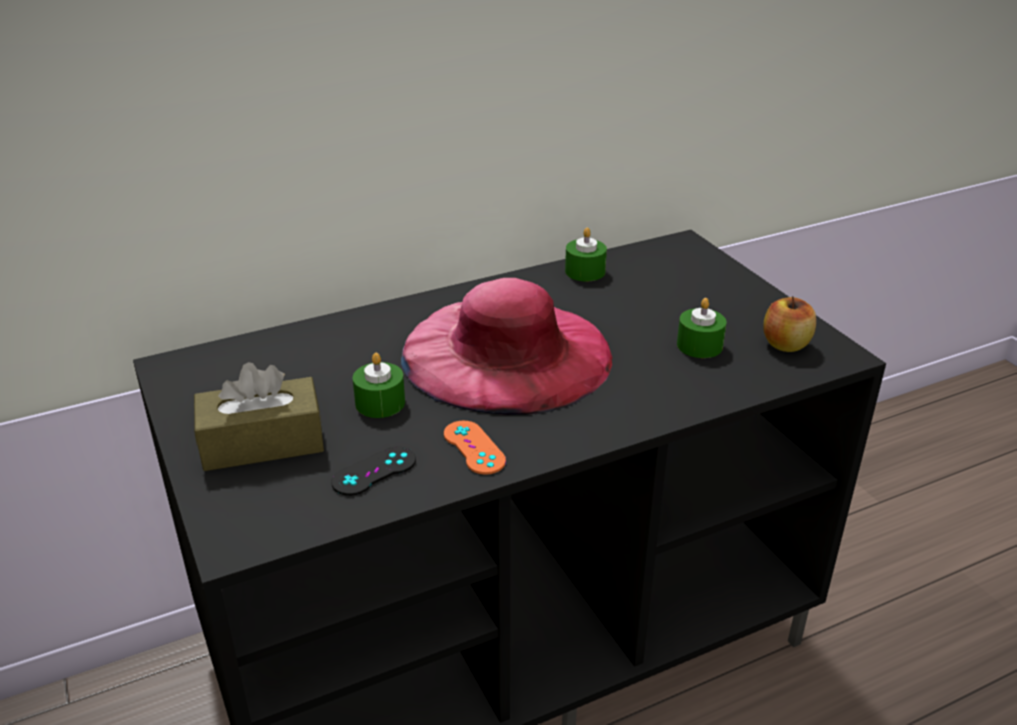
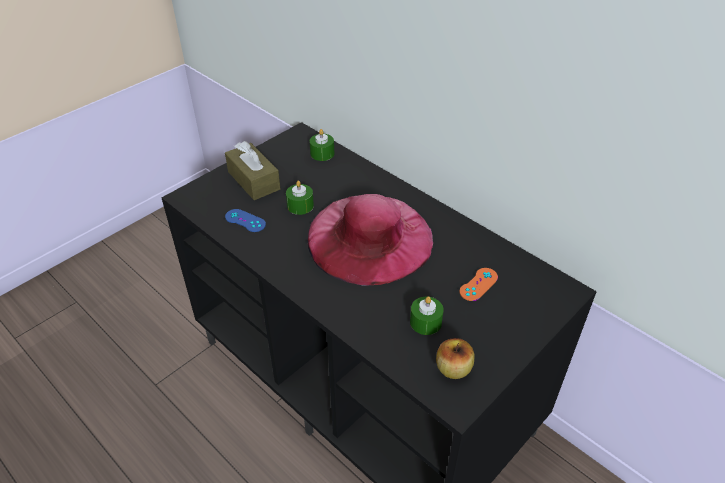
camera: 70 degrees right, 10 degrees up
(374, 471) = (245, 220): black game controller -> blue game controller
(474, 447) = (276, 248): orange game controller -> orange game controller (478, 284)
(585, 271) = (487, 248): green candle -> green candle (322, 153)

